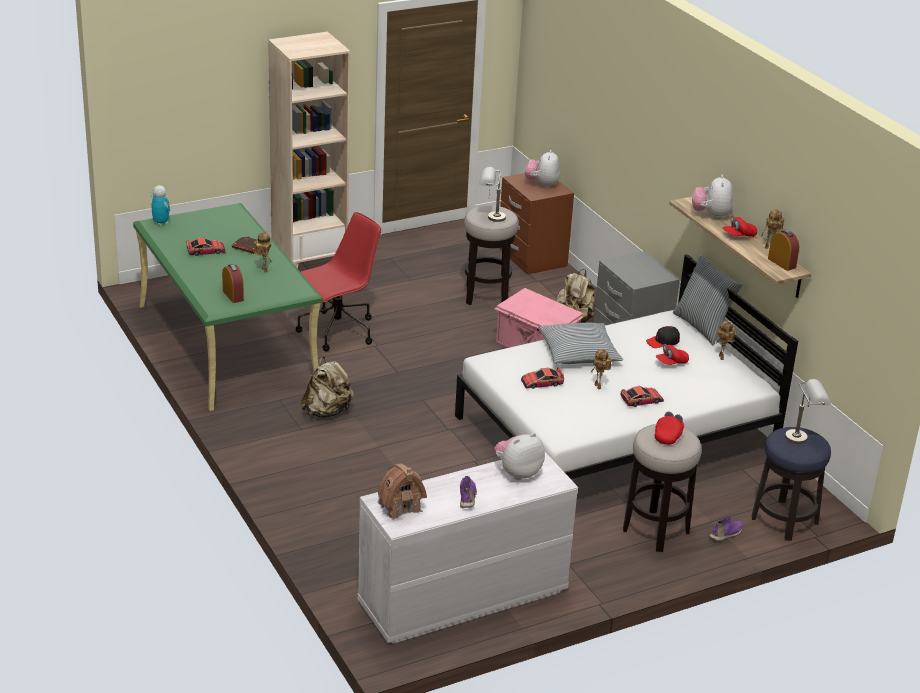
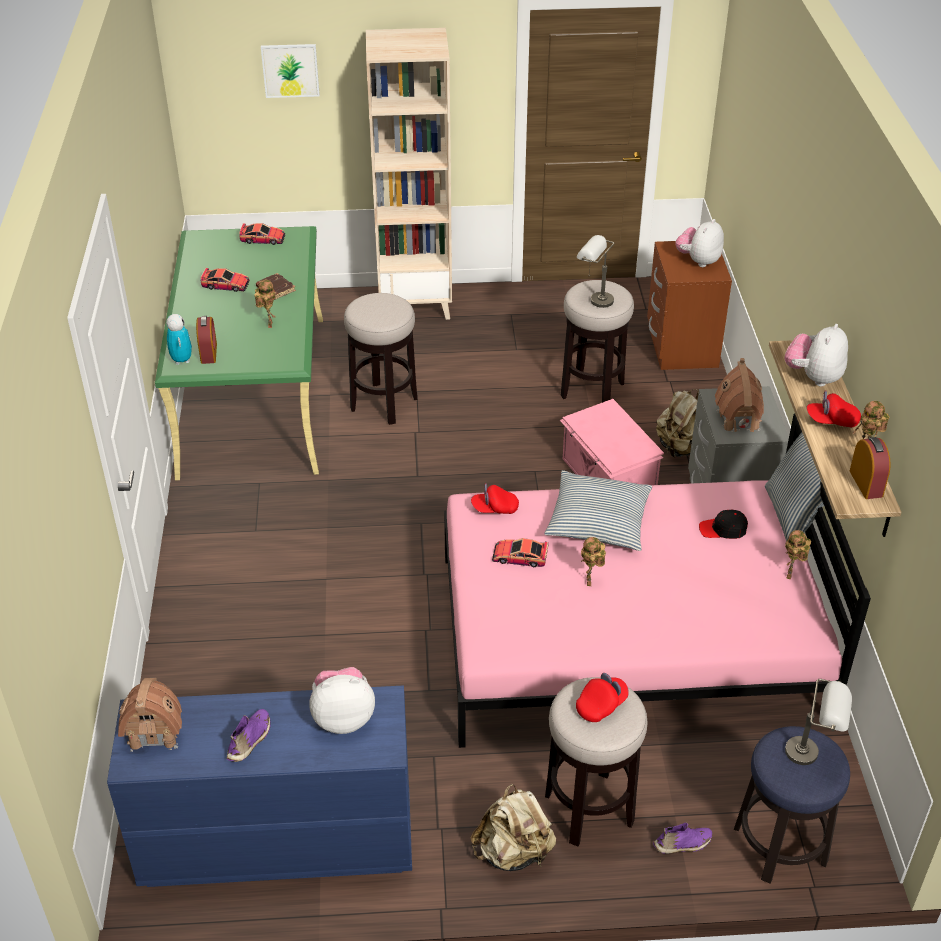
camera: 25 degrees right, 10 degrees up
(161, 223) = (206, 238): toy robot -> toy robot (181, 360)
(208, 78) = (290, 70): none -> picture
(327, 412) = (301, 513): beige backpack -> beige backpack (513, 852)
(336, 332) = (384, 404): red office chair -> stool
(462, 598) = (275, 841): white dresser -> blue dresser
(615, 435) = (627, 637): white bed -> pink bed
(638, 273) = (738, 419): none -> toy house
(642, 400) = (634, 619): toy car -> toy car (263, 239)
(671, 363) = (713, 567): red cap -> red cap (494, 508)

